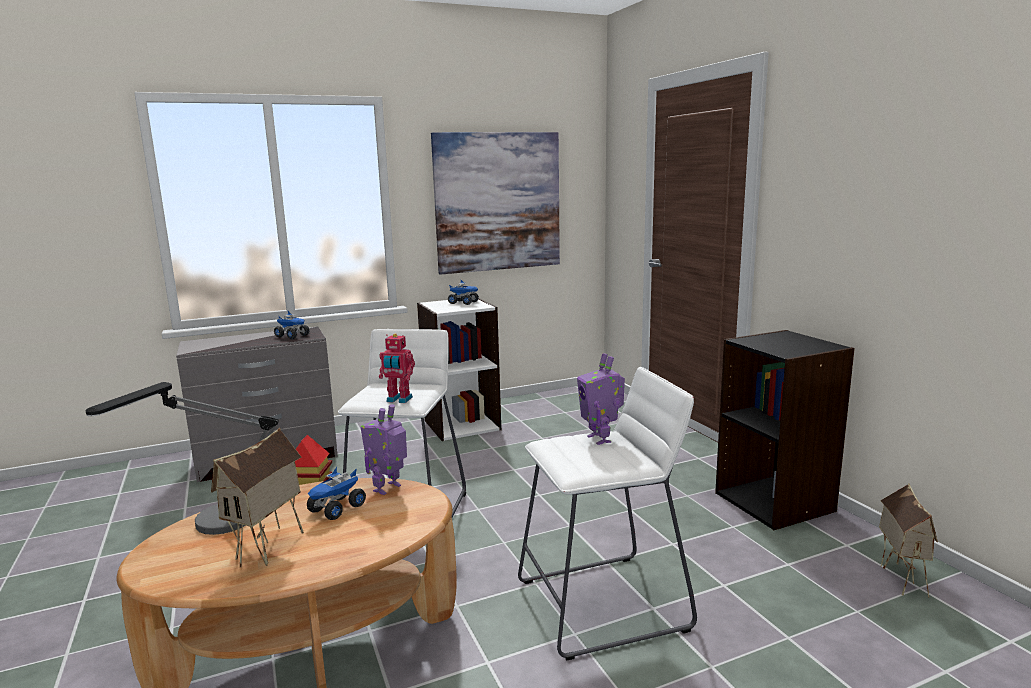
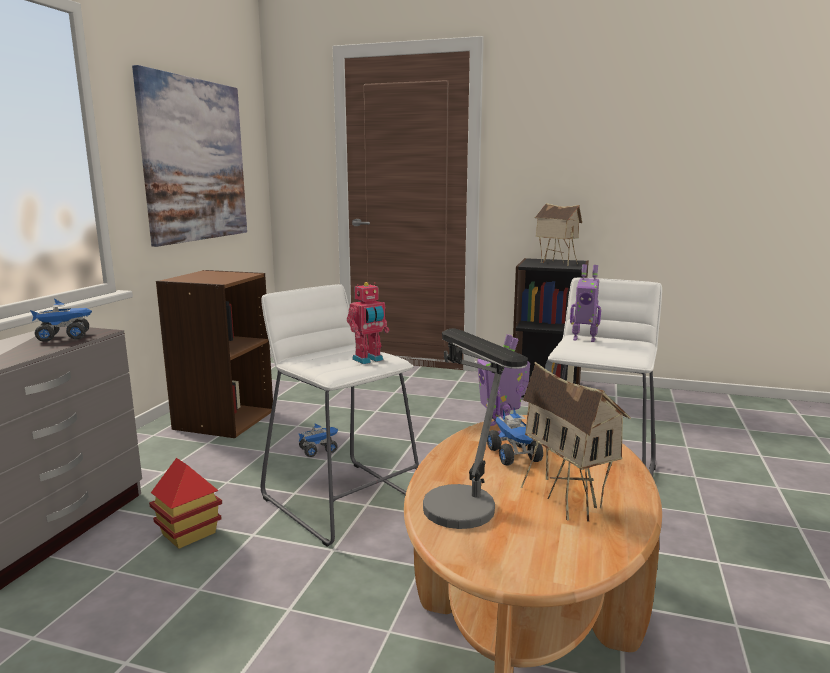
camera: 50 degrees left, 0 degrees up
(461, 425) = (223, 419): white bookcase -> brown bookcase
(464, 303) = (215, 274): toy truck -> toy truck (319, 450)
(900, 578) = (661, 401): toy house -> toy house (555, 263)

